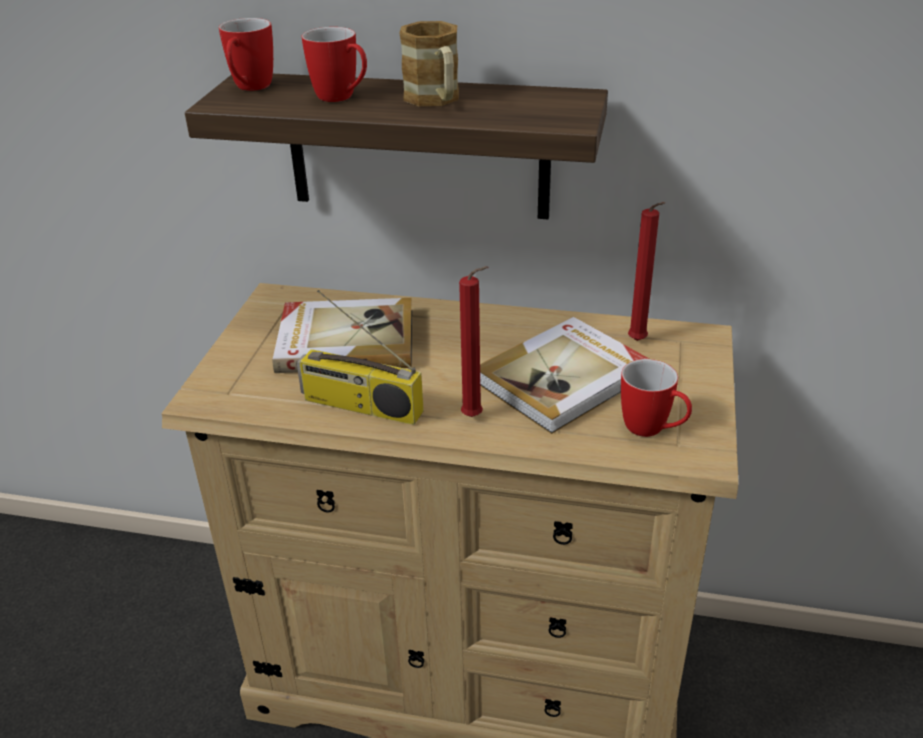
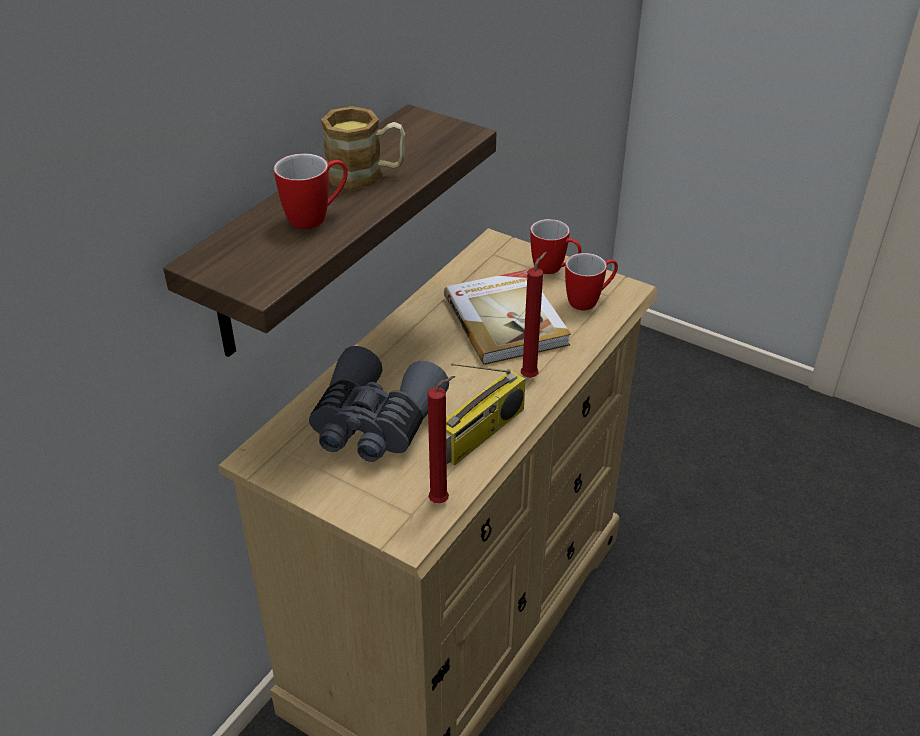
camera: 70 degrees left, 5 degrees up
(250, 89) = (236, 263): mug -> mug (554, 270)
(345, 340) = (374, 423): book -> grey binoculars
(639, 342) = (483, 272): red candle -> red candle (442, 501)

